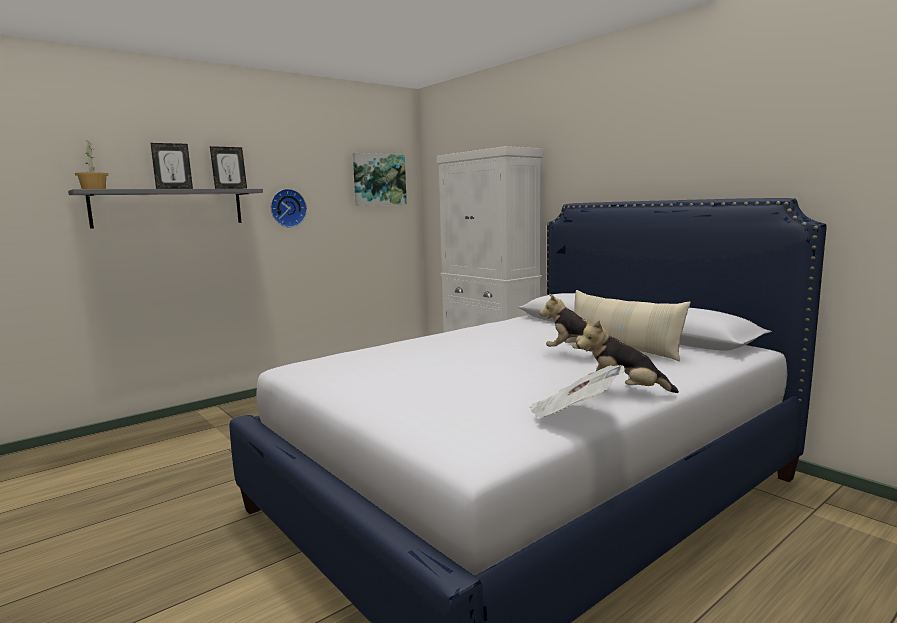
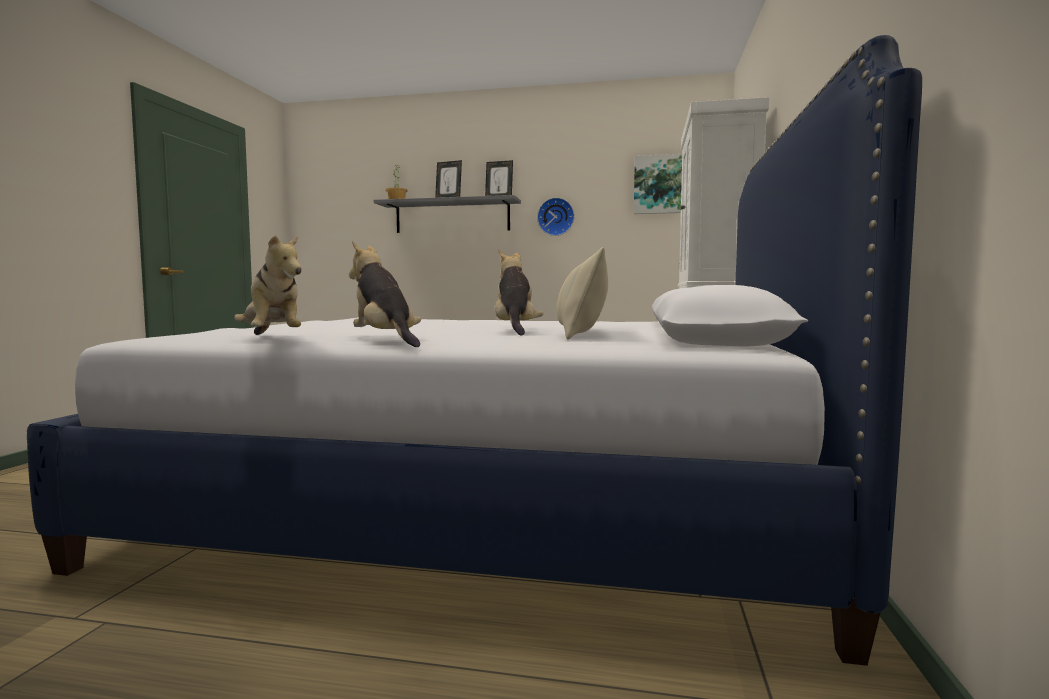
camera: 50 degrees right, 5 degrees down
(573, 415) = (272, 338): newspaper -> plush toy

